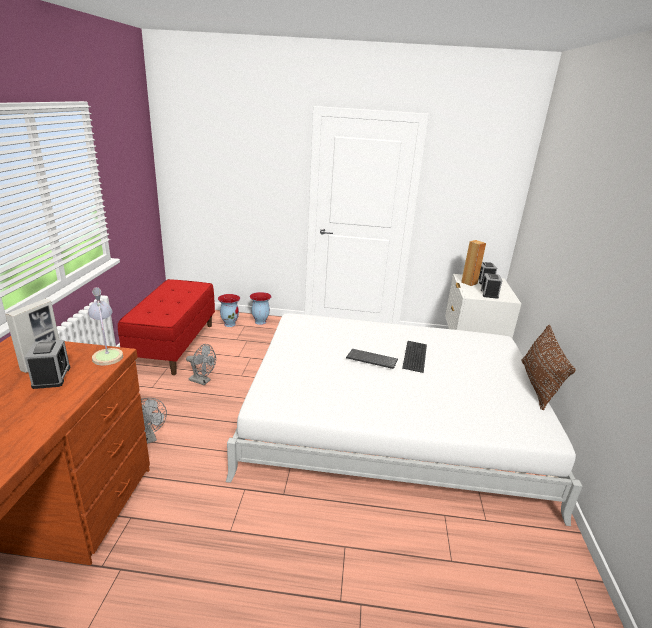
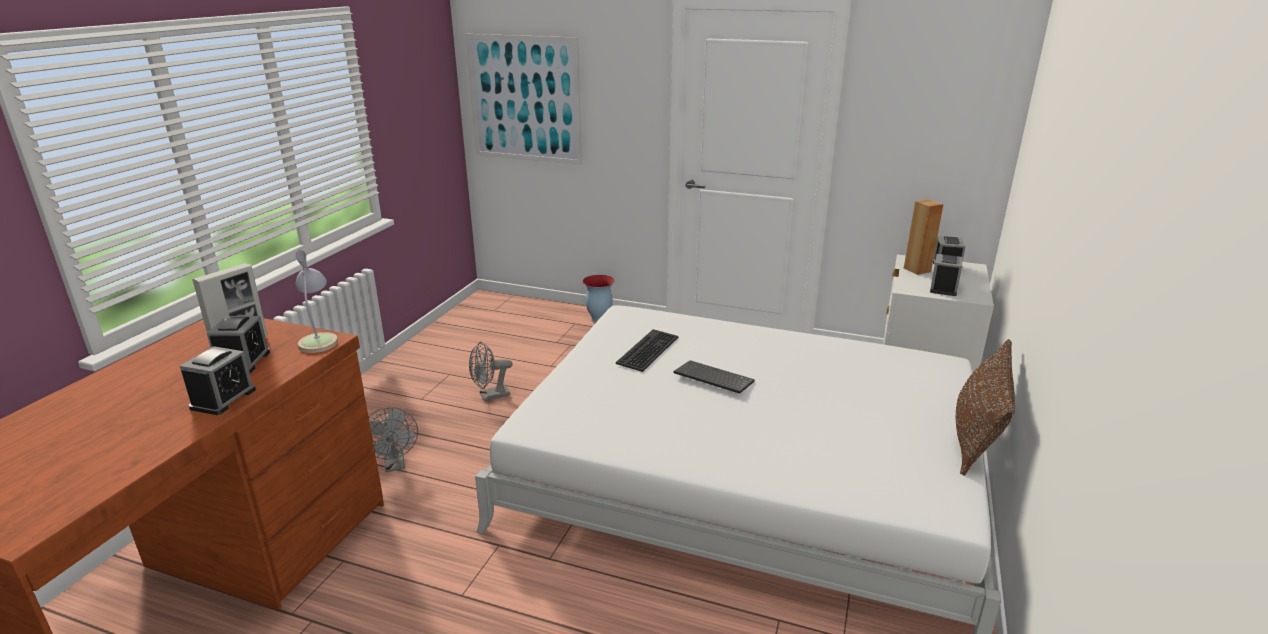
camera: 15 degrees right, 0 degrees up
(48, 409) = (223, 399): none -> alarm clock
(173, 345) = (467, 345): red bench -> none
(202, 381) = (490, 396): grey fan -> grey fan turned 120 degrees clockwise
(205, 173) = (524, 99): none -> picture
(230, 324) = (554, 320): vase -> none
(415, 356) = (785, 379): keyboard -> keyboard (648, 350)

